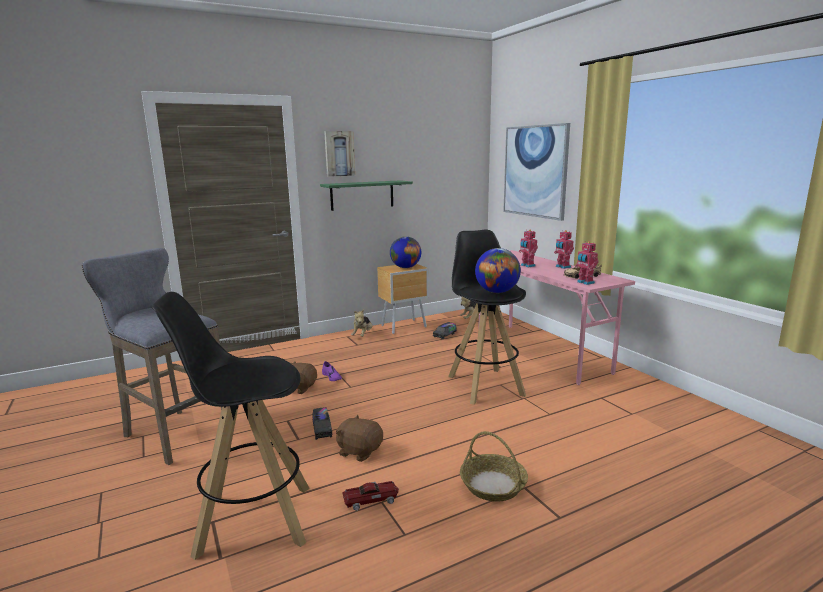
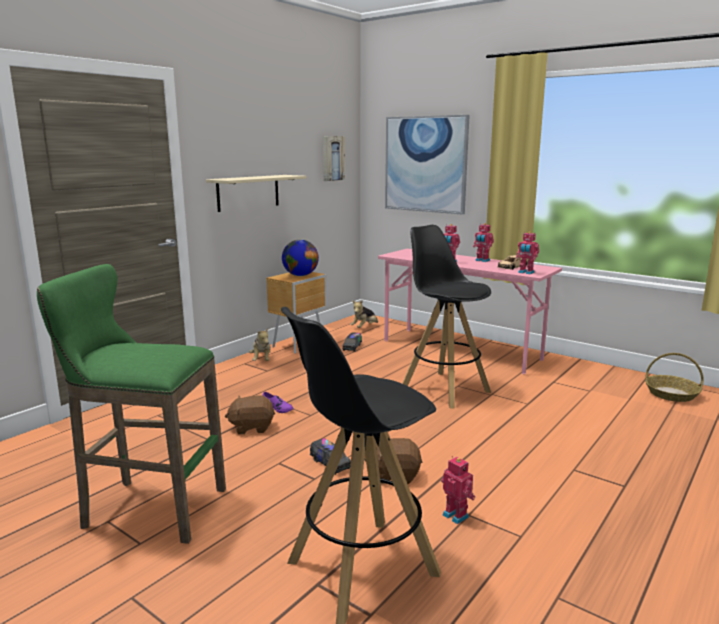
camera: 25 degrees left, 0 degrees up
(173, 433) = (148, 508): grey stool -> green stool
(339, 153) = (224, 142): picture -> picture (332, 158)
(362, 195) = (248, 192): green shelf -> beige shelf
(371, 499) = (456, 515): toy car -> toy robot
(492, 485) = (546, 474): basket -> basket (671, 394)
(497, 292) = (465, 288): globe -> none

